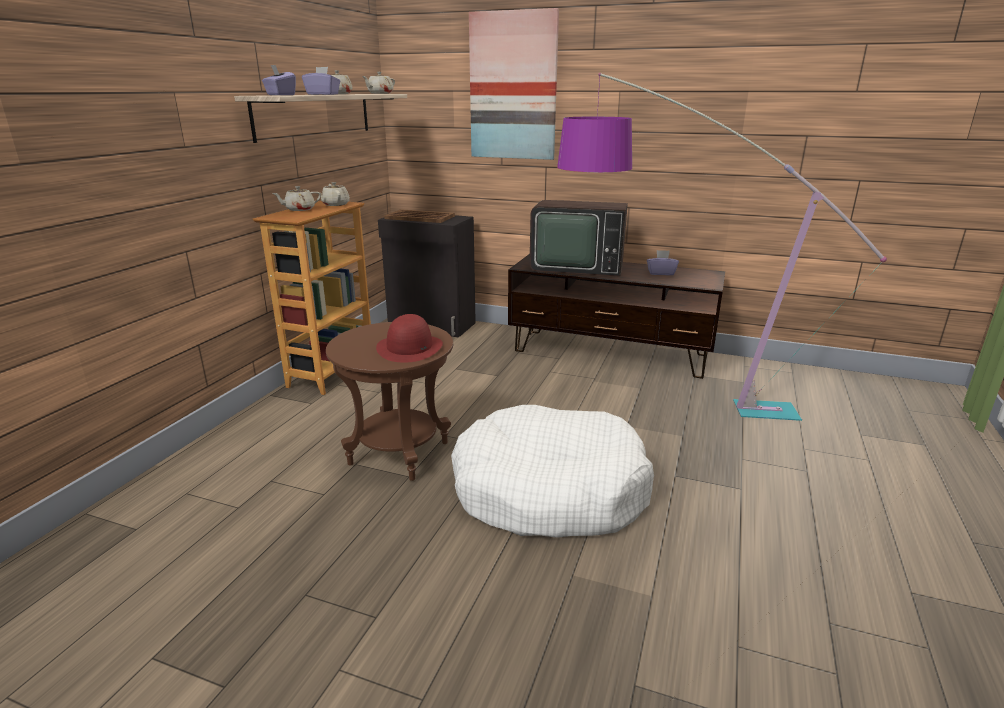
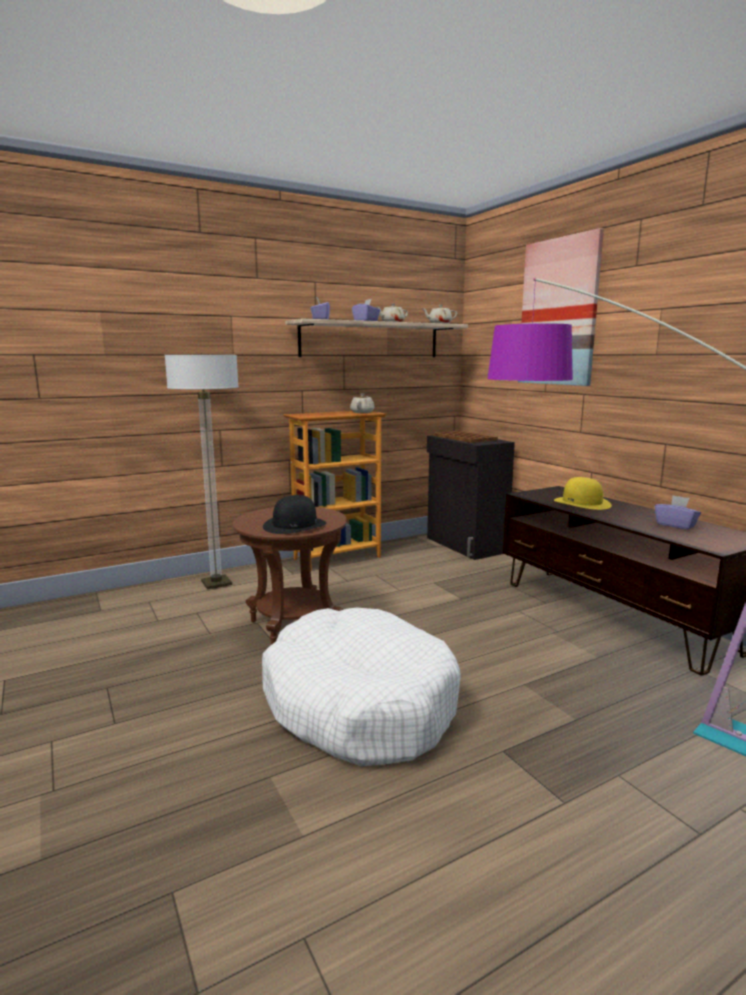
camera: 40 degrees right, 10 degrees down
(239, 443) = (216, 583): none -> floor lamp
(299, 209) = (328, 413): beige teapot -> none
(410, 348) = (294, 525): red hat -> black hat
(576, 266) = (582, 503): television -> yellow hat

